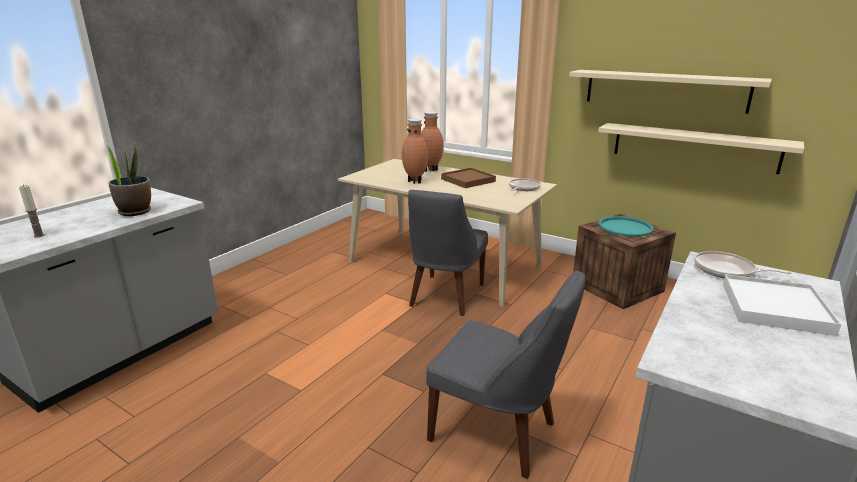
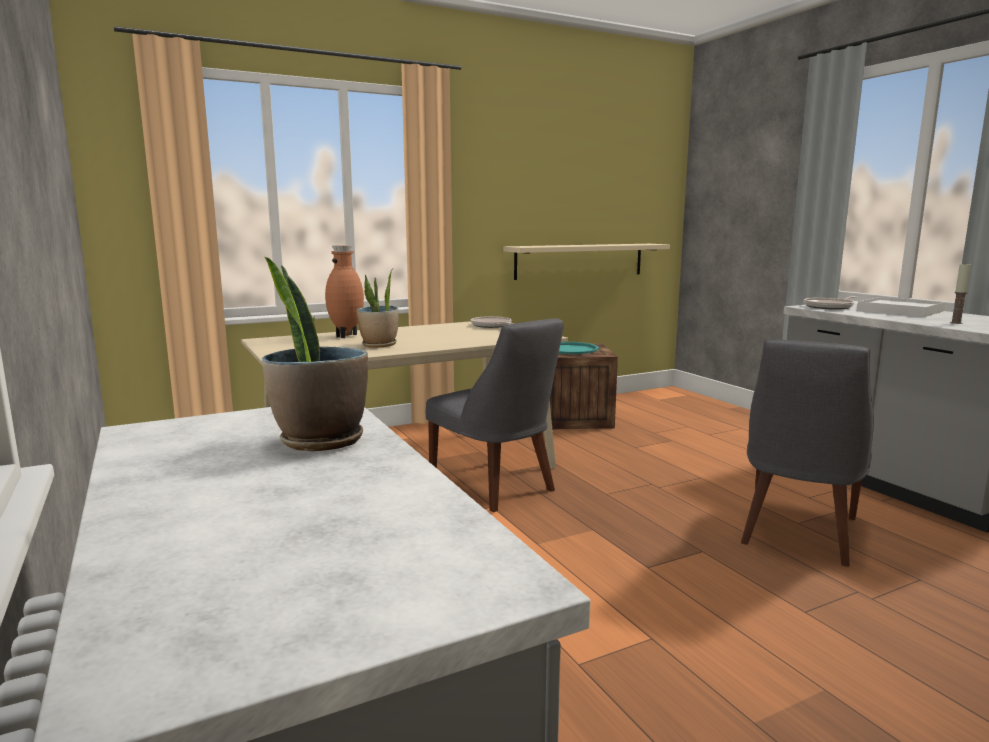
camera: 60 degrees left, 10 degrees down
(39, 235) = (352, 539): candle -> candle (956, 323)
(415, 181) = (379, 345): brown vase -> potted plant
(468, 180) = (423, 333): brown tray -> none
(498, 433) = (797, 533): grey chair -> grey chair turned 150 degrees clockwise
(664, 90) = (550, 206): beige shelf -> none

